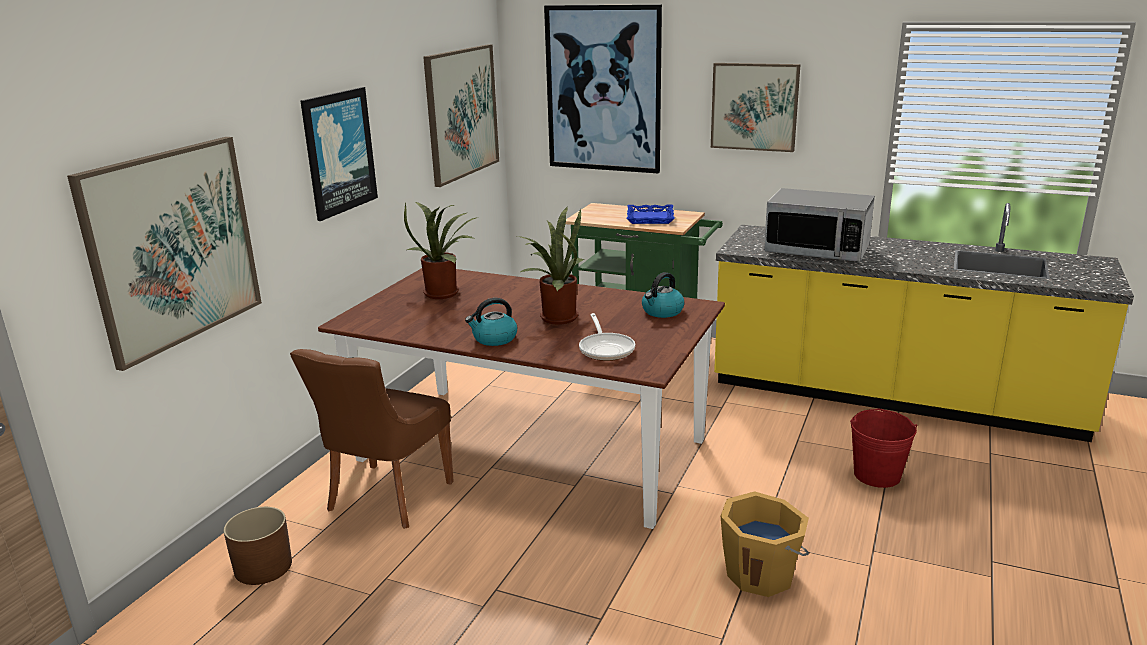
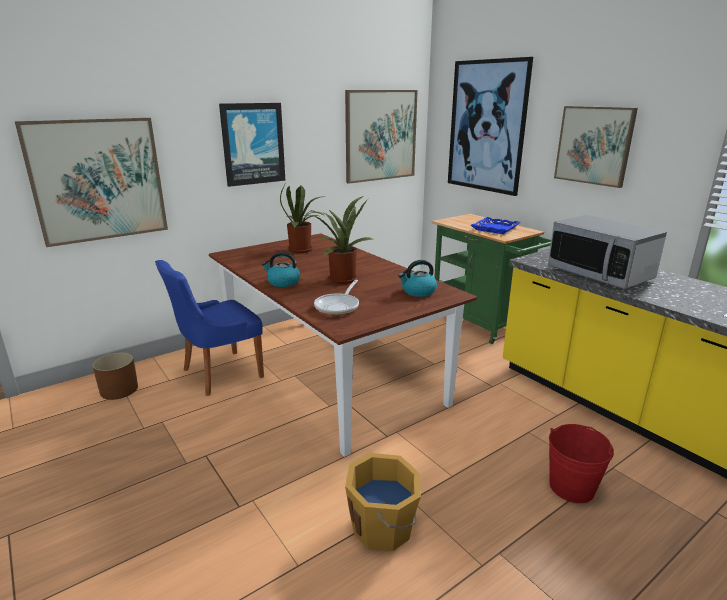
camera: 30 degrees right, 0 degrees up
(387, 498) = (219, 374): brown chair -> blue chair

